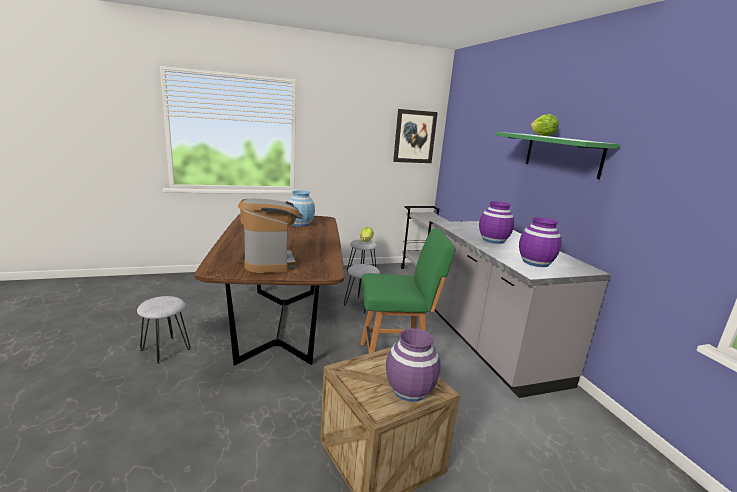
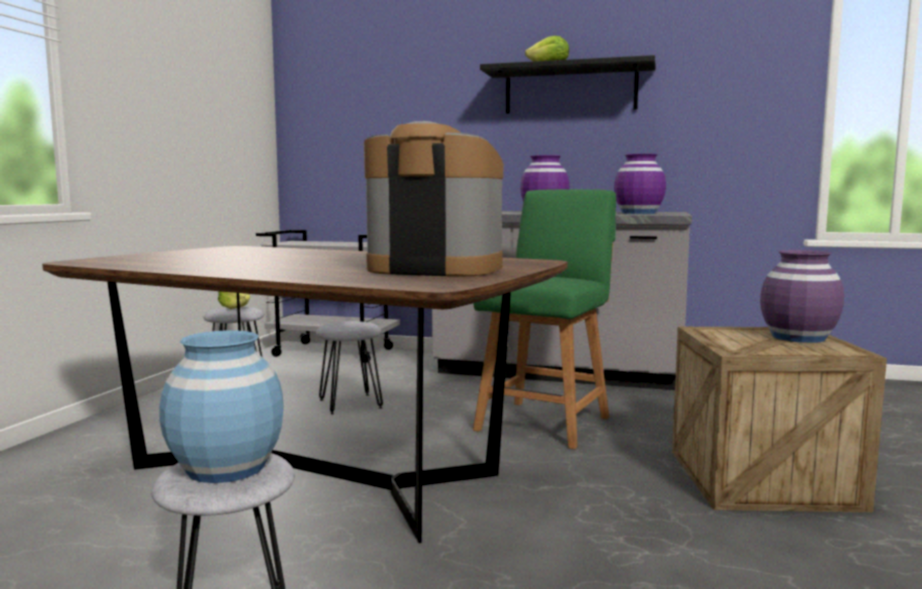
camera: 55 degrees left, 10 degrees down
(300, 224) = (235, 253): blue vase -> blue vase (227, 467)
(414, 136) = (244, 100): picture -> none
(562, 154) = (570, 90): green shelf -> black shelf

